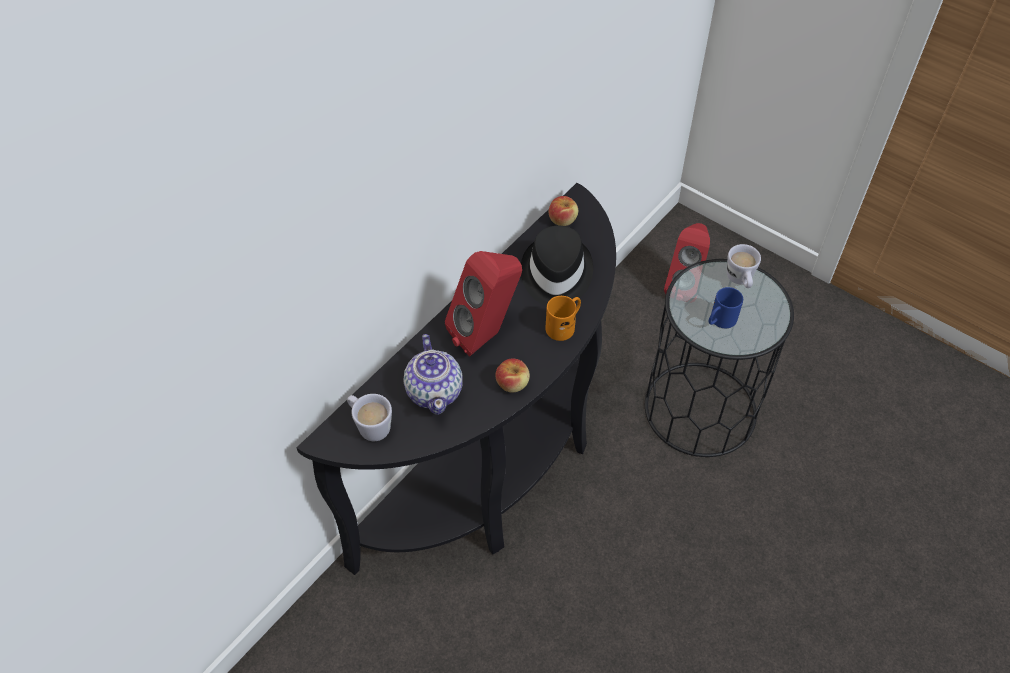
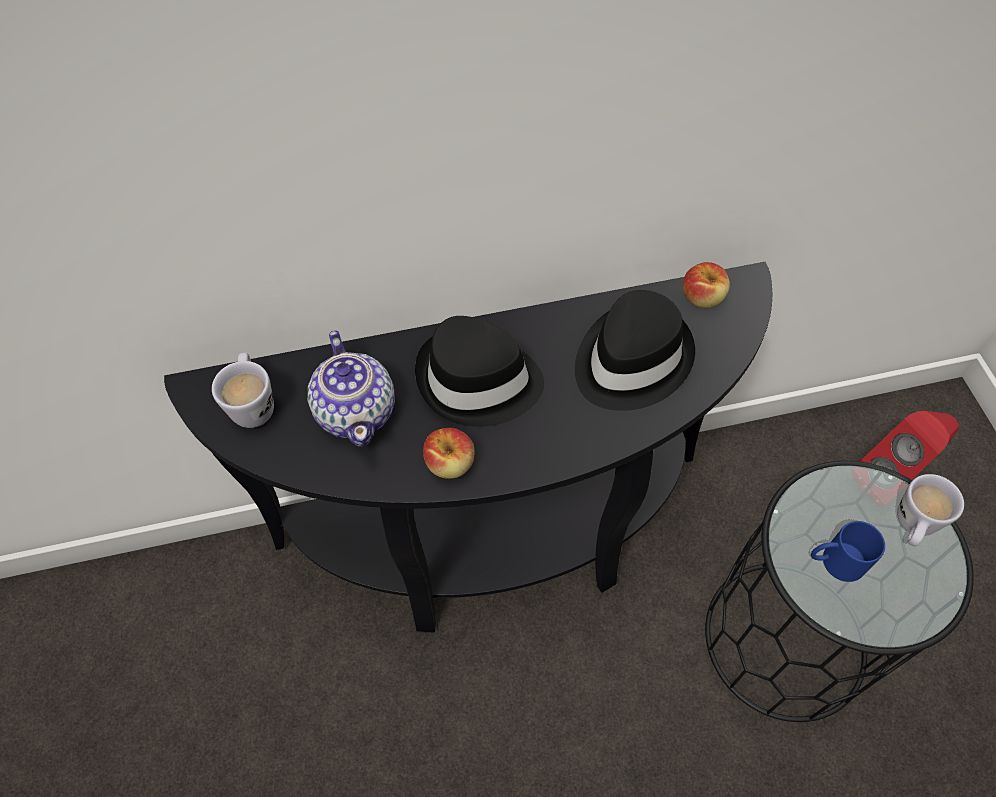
camera: 40 degrees right, 5 degrees up
(435, 391) = (357, 411): teapot -> teapot turned 45 degrees counterclockwise
(486, 334) = (478, 382): red speaker -> black hat
(564, 325) = (580, 432): orange mug -> none

